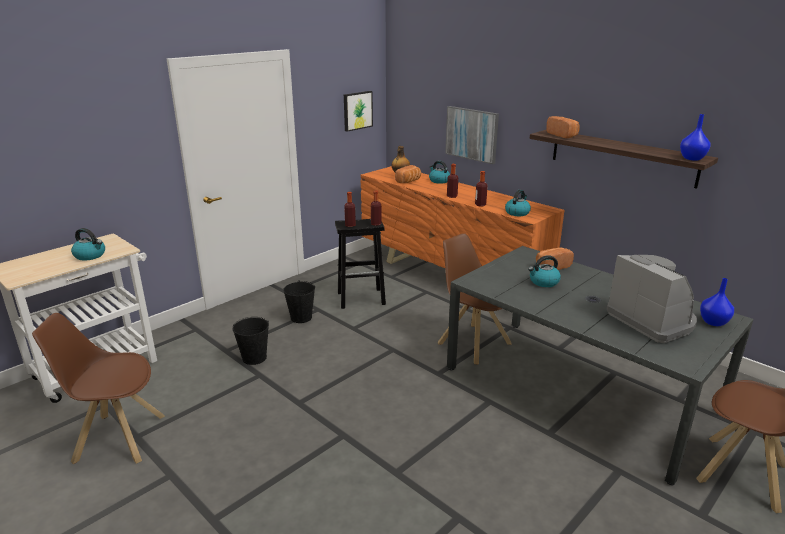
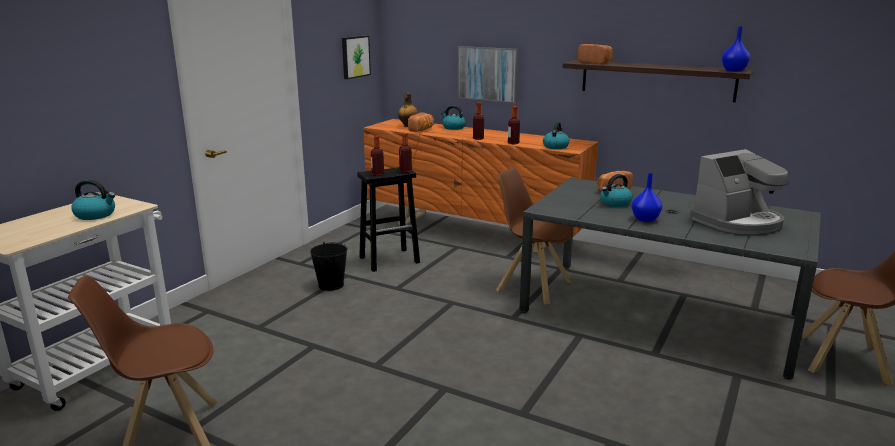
camera: 15 degrees left, 5 degrees down
(254, 358) = (297, 330): black bucket -> none
(652, 320) = (737, 222): coffee machine -> coffee machine turned 105 degrees clockwise
(714, 322) = (791, 218): blue vase -> blue vase (645, 219)

